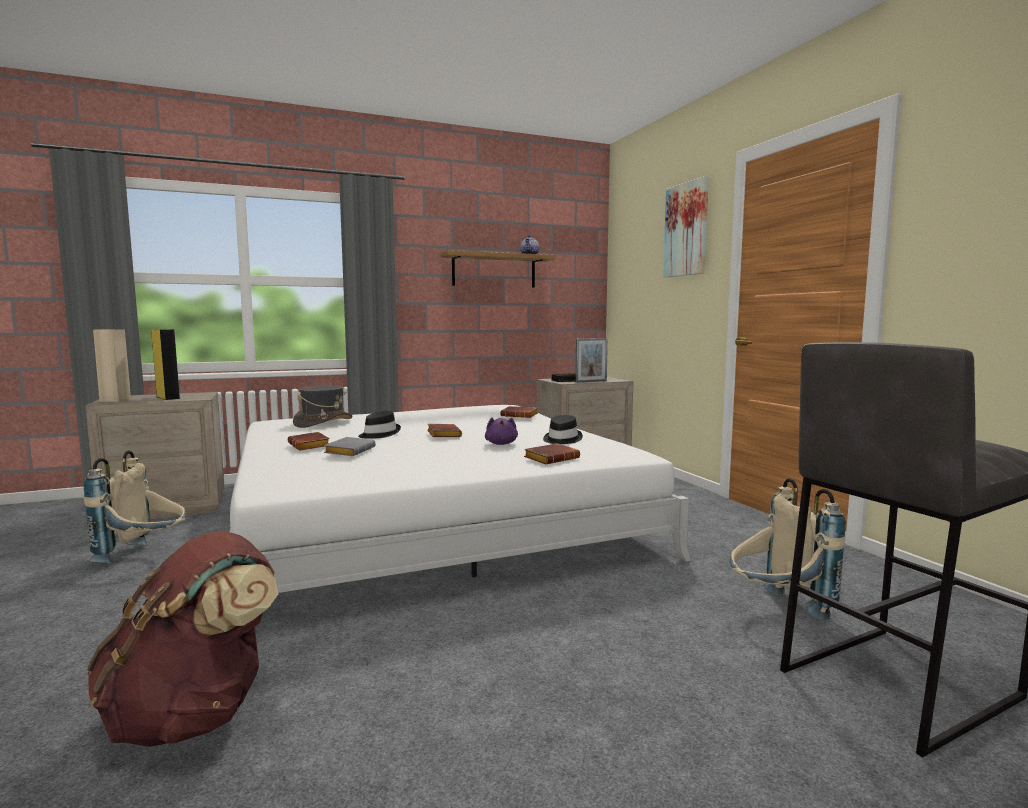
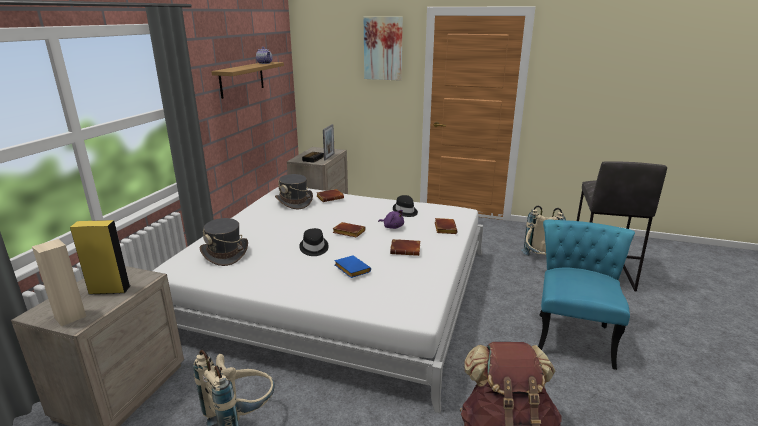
camera: 50 degrees left, 15 degrees up
(310, 446) = (310, 277): brown book -> brown book (406, 250)
(349, 451) = (351, 269): grey book -> blue book
(477, 411) = (294, 202): none -> grey hat
(574, 707) = (573, 334): none -> turquoise chair

